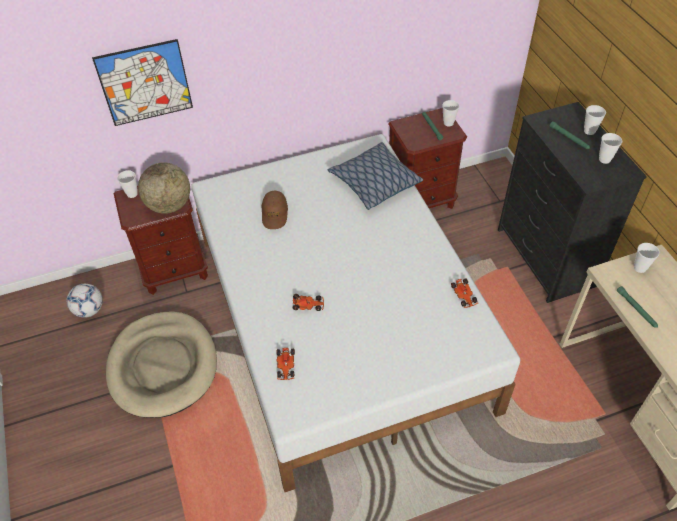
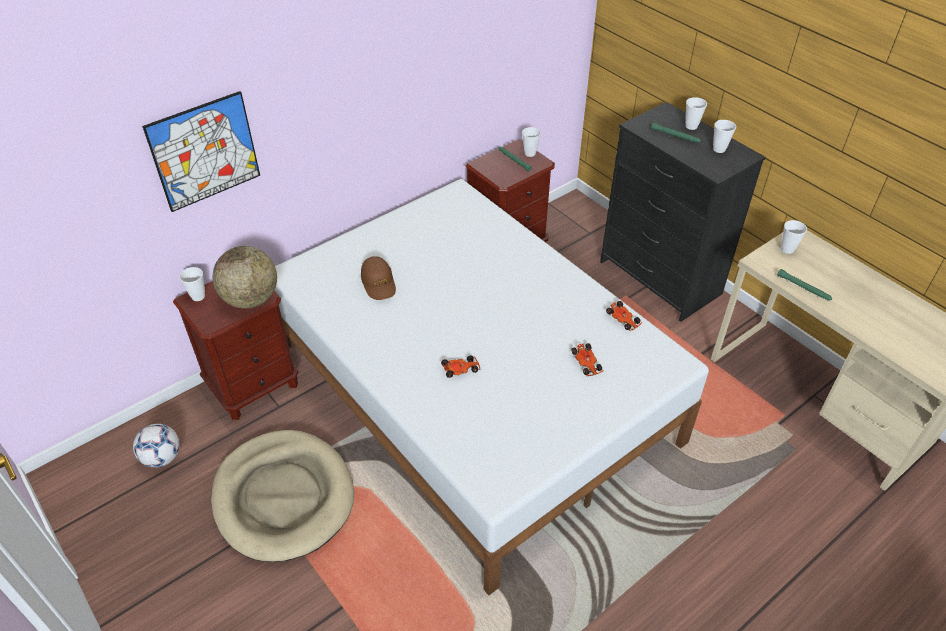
camera: 20 degrees left, 5 degrees down
(285, 366) = (465, 440): toy car -> toy car (587, 363)
(374, 183) = (476, 229): pillow -> none

